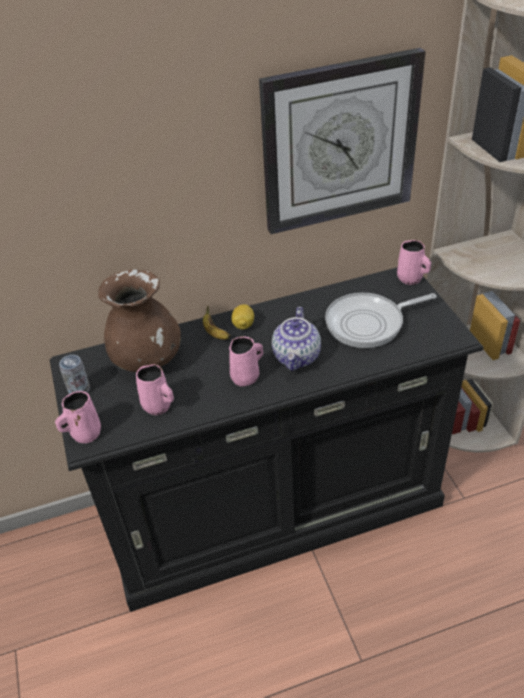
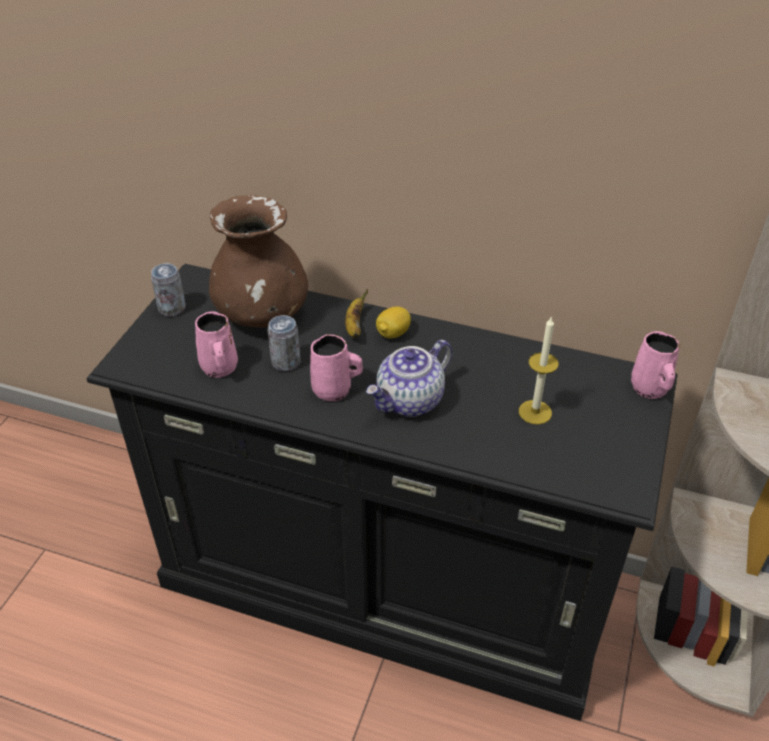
camera: 35 degrees right, 0 degrees up
(84, 434) = (130, 354): pink mug -> none
(197, 378) = (286, 362): none -> can
(339, 143) = (599, 150): wall clock -> none
(369, 323) = (535, 412): frying pan -> candle

